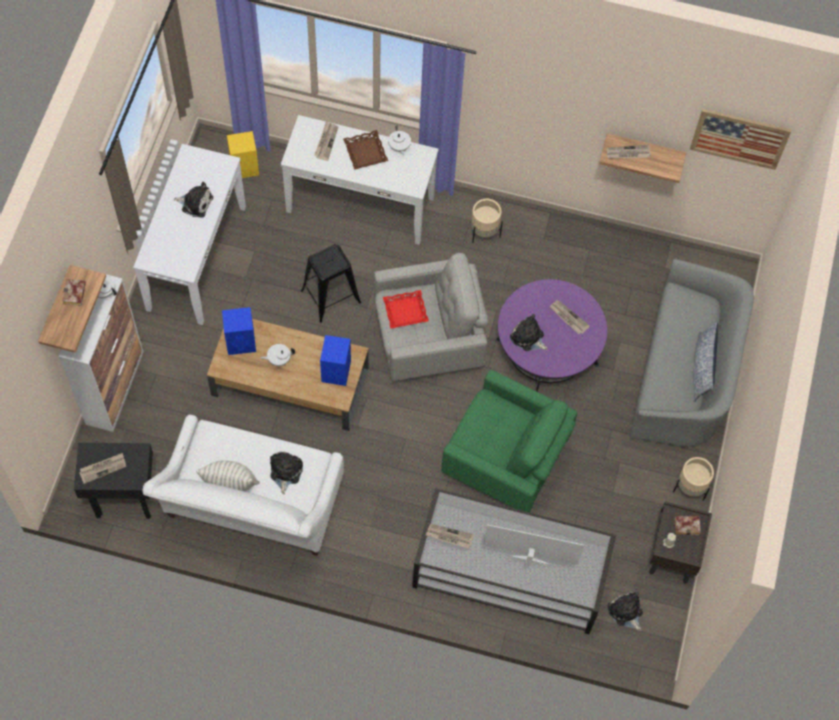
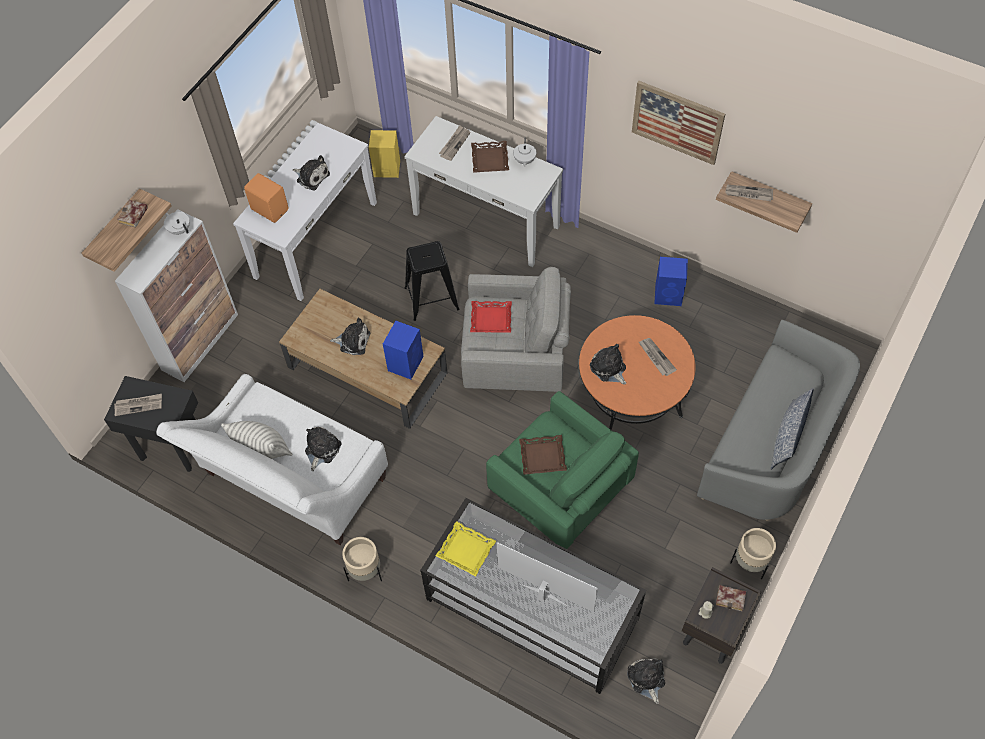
camera: 20 degrees right, 5 degrees down
(165, 245) = (270, 209): none -> orange speaker
(242, 342) = (322, 318): blue speaker -> blue speaker (669, 295)
(278, 359) = (353, 341): white teapot -> plush toy
(449, 536) = (465, 551): newspaper -> yellow tray
(484, 233) = (599, 268): beige planter -> beige planter (365, 571)
(490, 434) = (542, 456): none -> brown tray
(547, 352) = (632, 394): purple coffee table -> orange coffee table
(739, 138) = (870, 191): picture -> picture (677, 122)

